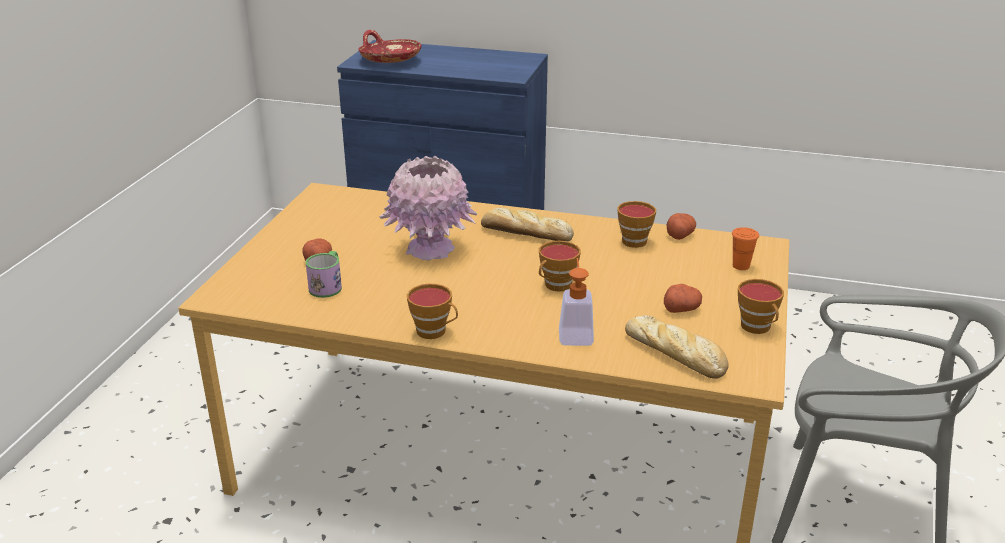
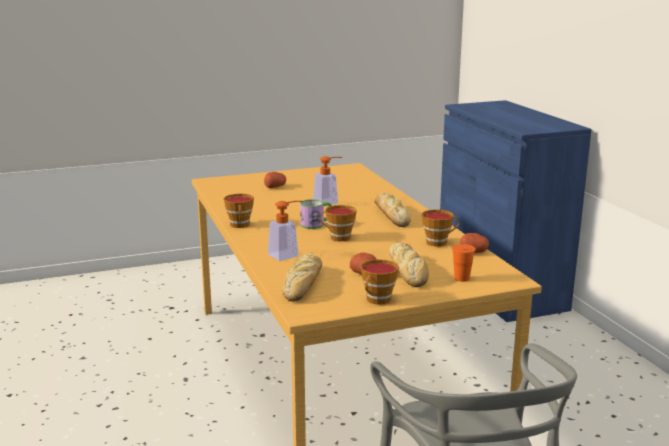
camera: 55 degrees right, 10 degrees down
(328, 285) = (253, 195): mug -> mug (316, 224)
(389, 60) = (480, 108): red bowl -> none
(429, 249) = (329, 202): pink vase -> soap dispenser
(697, 284) = (408, 271): none -> bread

